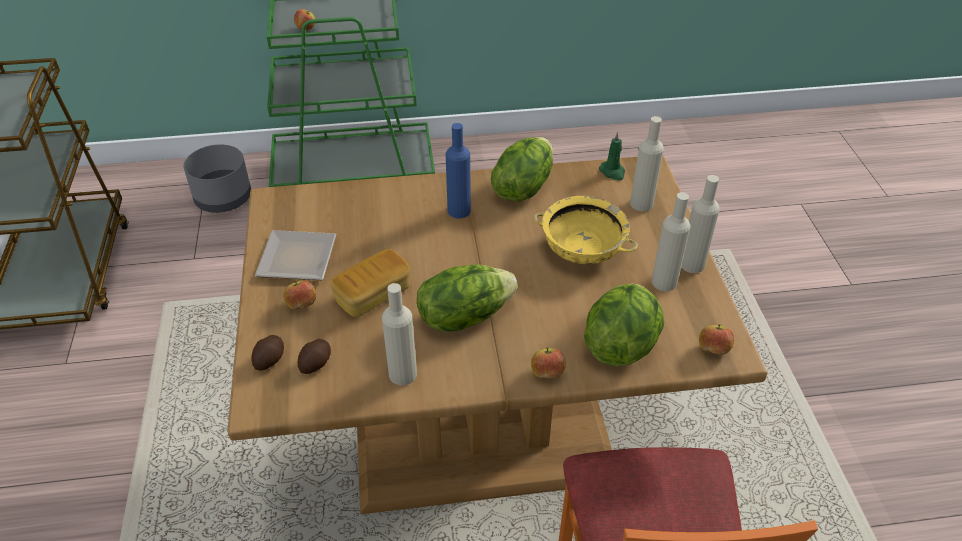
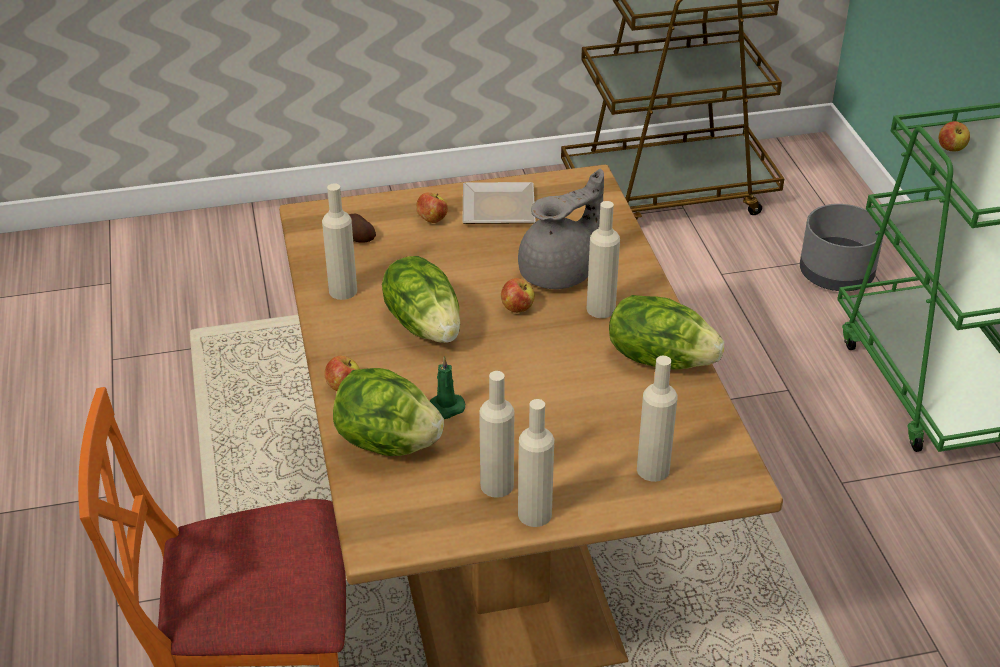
camera: 85 degrees right, 5 degrees down
(270, 359) = (360, 212): potato -> none
(373, 295) = (449, 261): bread -> none
(406, 228) = (559, 273): none -> grey teapot
(459, 210) = (601, 309): blue bottle -> beige bottle
(583, 250) = (546, 413): yellow bowl -> none
(612, 172) = (718, 442): green candle -> green candle (444, 409)
(713, 350) = (382, 523): apple -> apple (517, 308)

